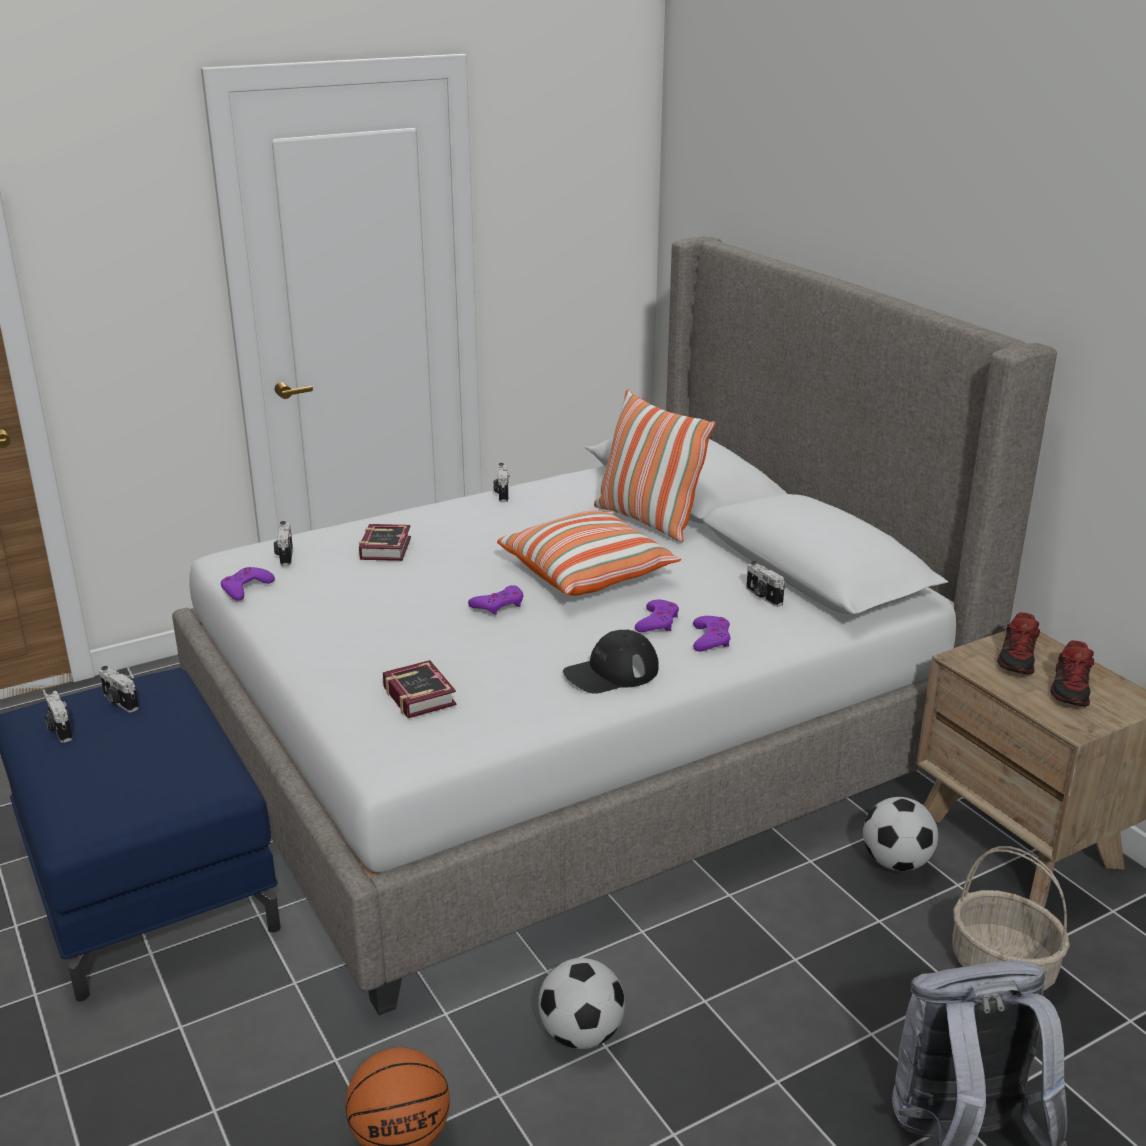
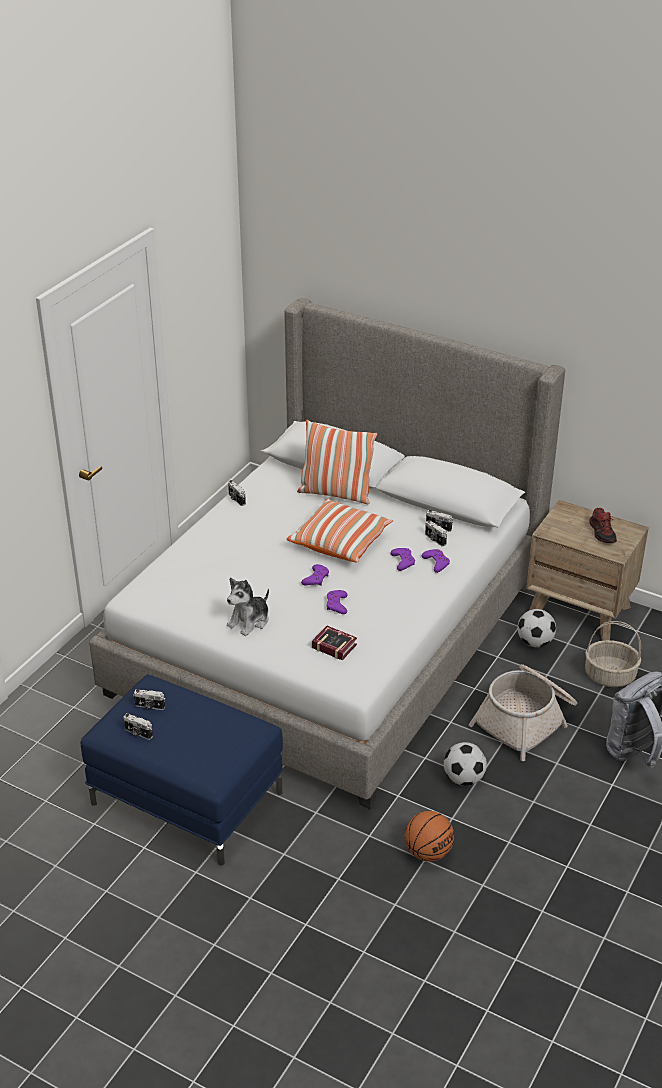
camera: 30 degrees left, 10 degrees up
(245, 588) = (169, 615): purple game controller -> purple game controller (337, 604)
(284, 556) = (166, 586): camera -> camera (434, 539)
(341, 627) = (249, 621): none -> plush toy
(387, 547) = (219, 561): book -> none
(611, 672) = (409, 599): black cap -> none
(779, 981) = (526, 720): none -> basket
(1018, 659) = (570, 523): shoe -> none

